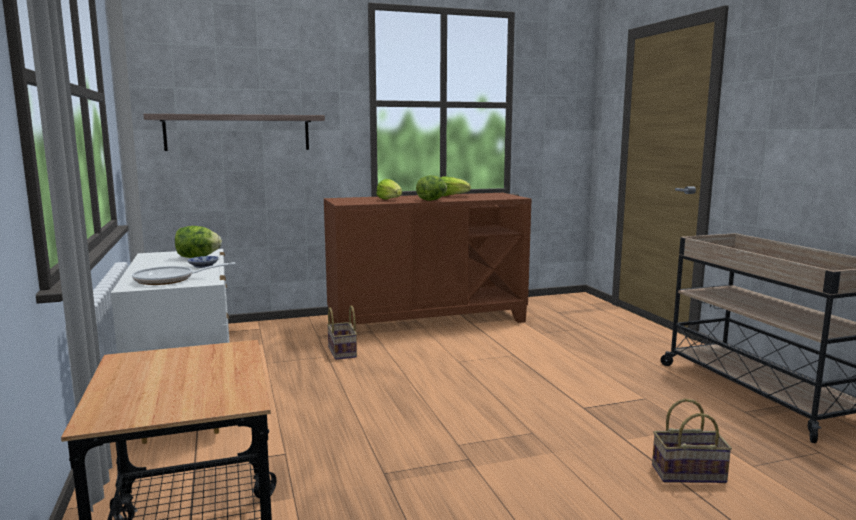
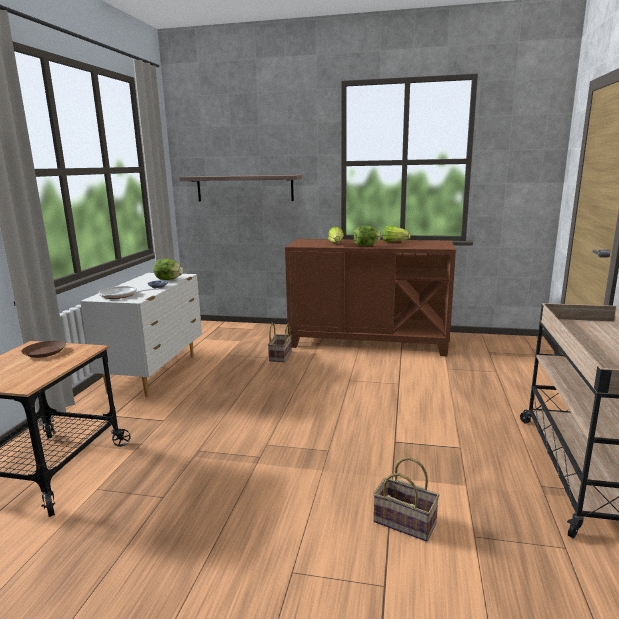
camera: 30 degrees right, 5 degrees up
(170, 362) = (44, 352): none -> brown plate

